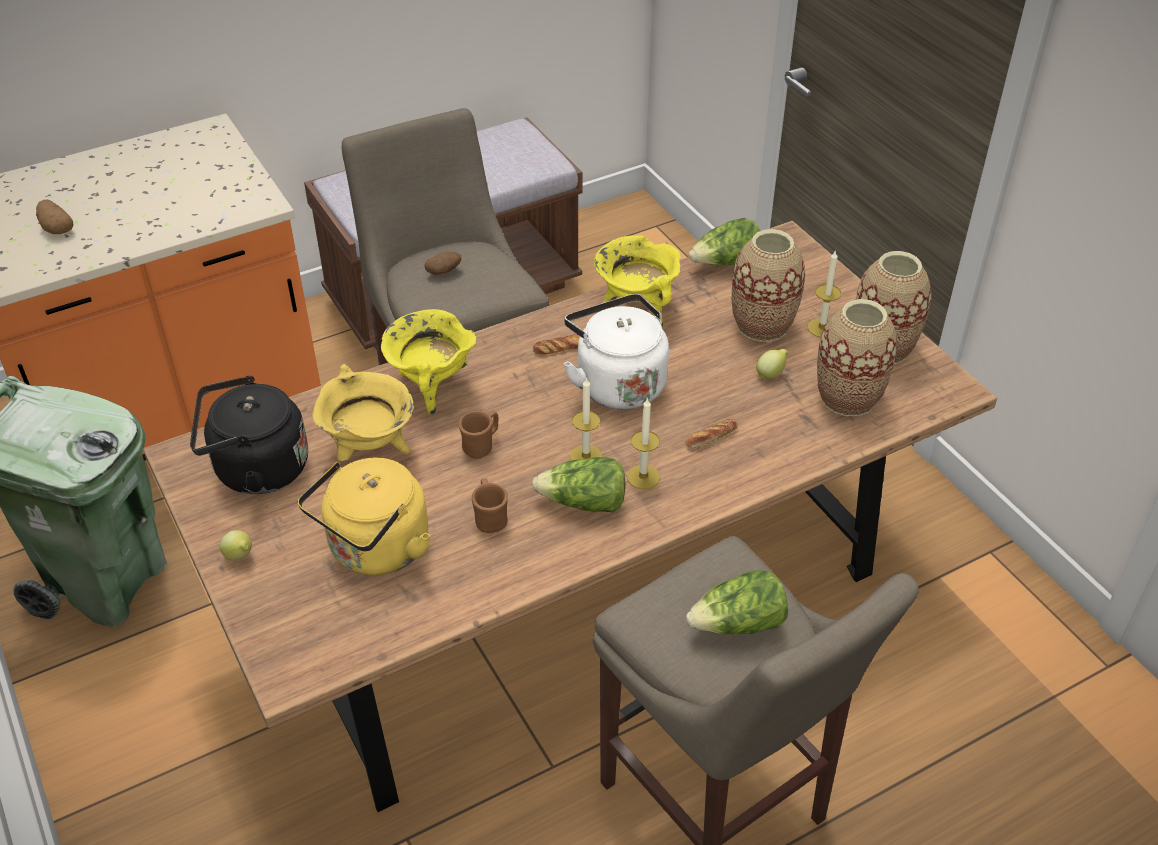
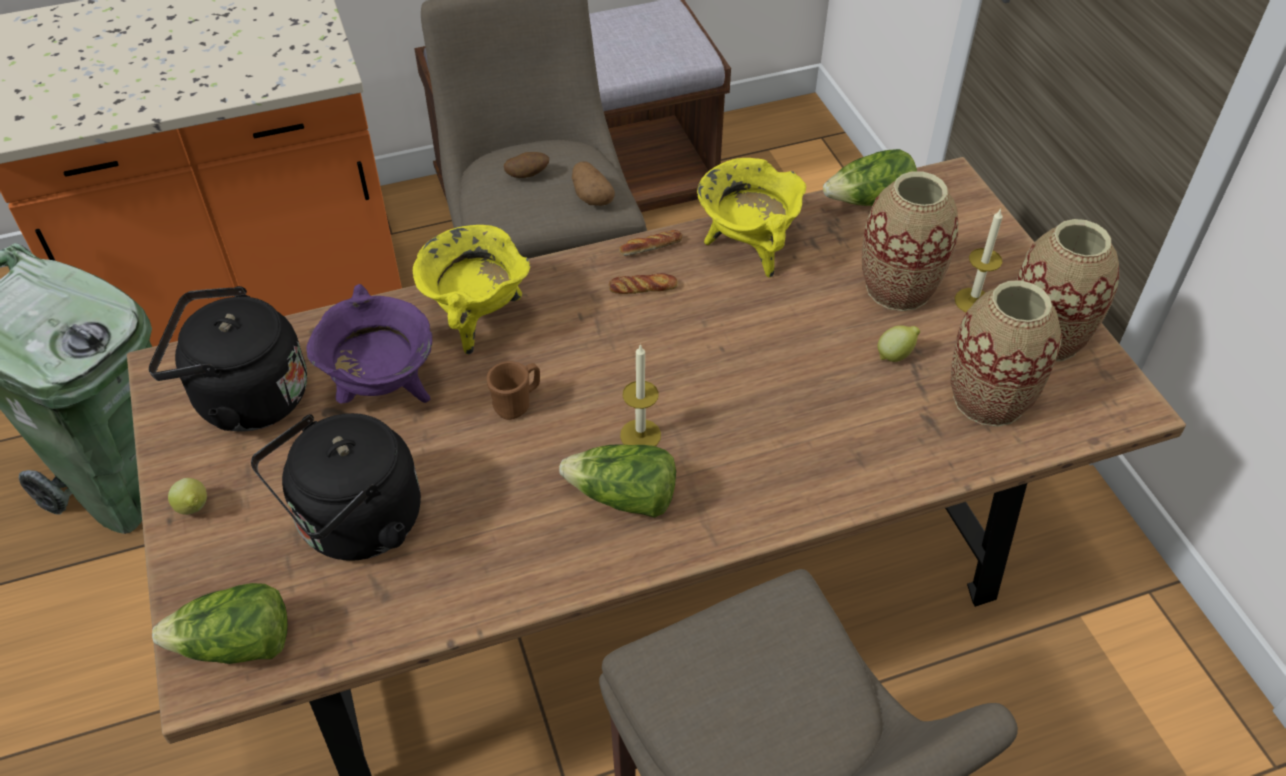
camera: 10 degrees right, 5 degrees up
(56, 228) = (92, 76): potato -> potato (591, 196)
(370, 450) = (384, 391): yellow cooking pot -> purple cooking pot
(375, 551) = (355, 525): yellow kettle -> black kettle
(490, 518) = (503, 501): brown mug -> none
(617, 383) = (701, 342): white kettle -> none
(643, 477) = (705, 472): candle -> none
(711, 437) = (803, 430): bread -> bread (651, 247)
(738, 624) = (781, 700): lettuce -> lettuce (236, 645)

